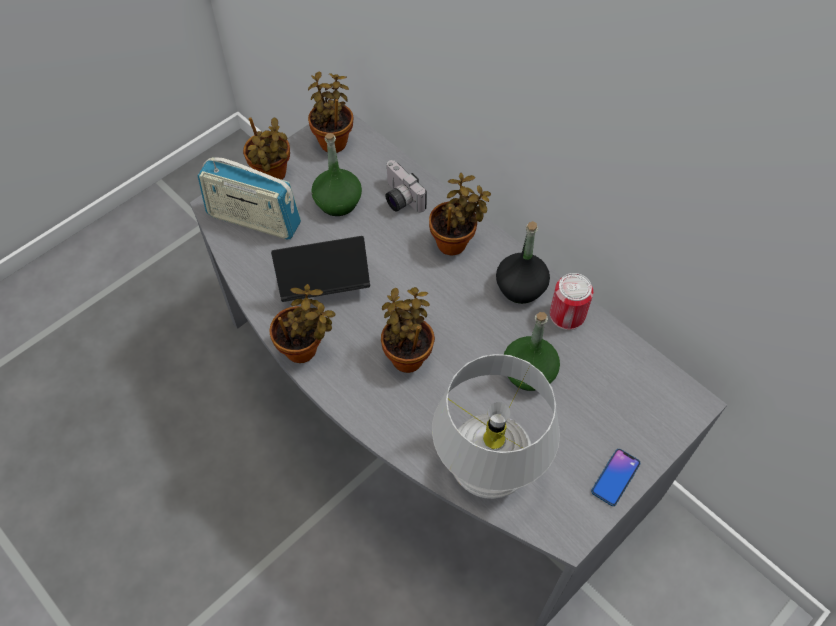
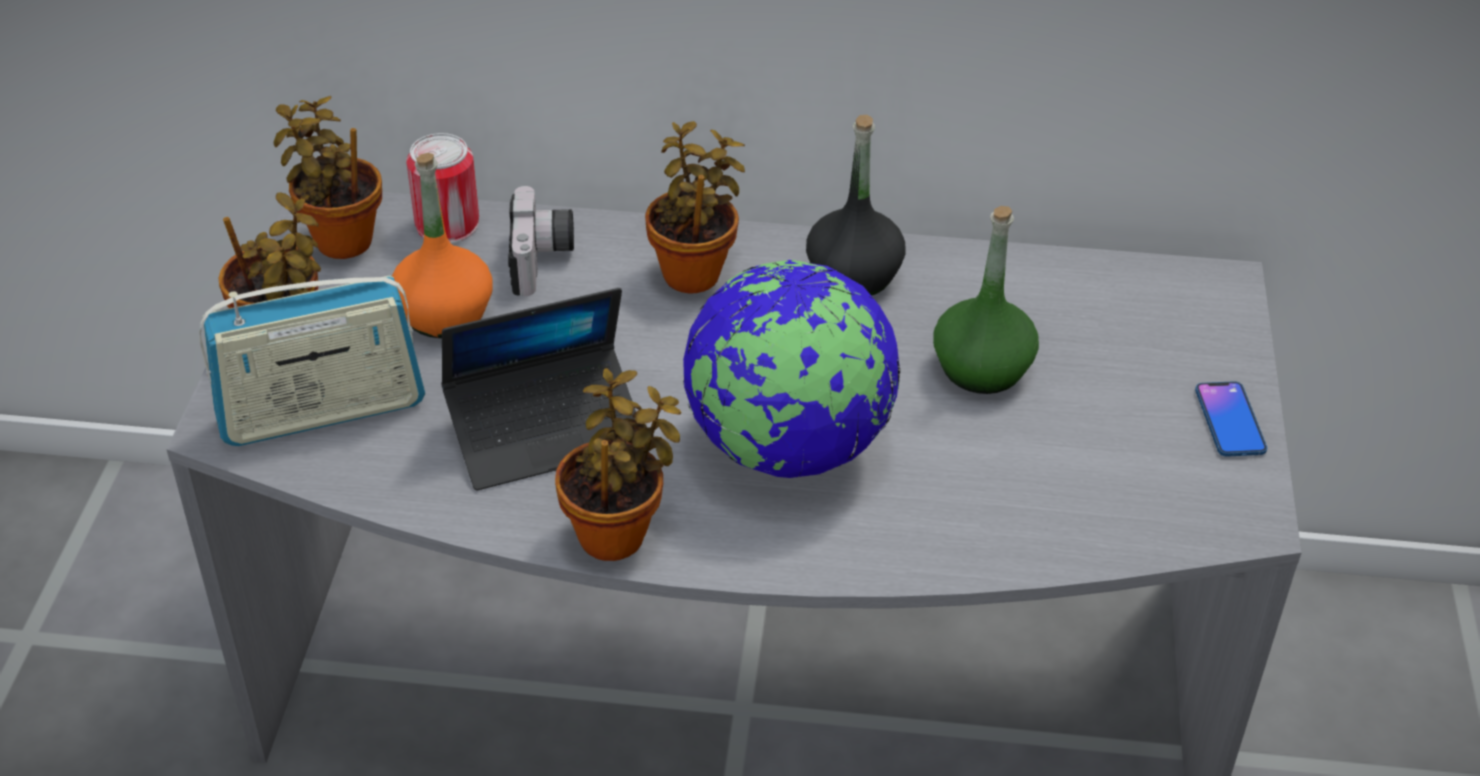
camera: 40 degrees left, 15 degrees down
(323, 283) = (546, 431): laptop -> laptop turned 150 degrees counterclockwise
(337, 202) = (444, 314): green bottle -> orange bottle
(399, 199) = (543, 260): camera -> camera turned 105 degrees counterclockwise
(407, 355) = (788, 447): potted plant -> globe
(488, 469) = (1063, 514): white table lamp -> none
(567, 315) = (954, 273): can -> can (447, 224)

